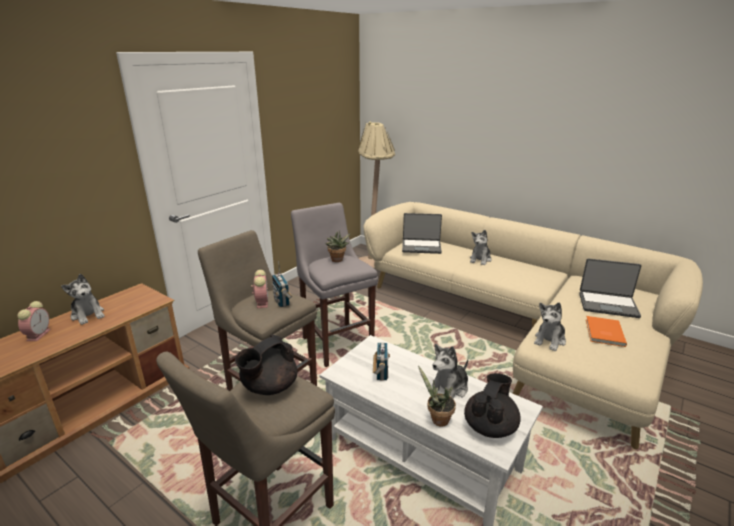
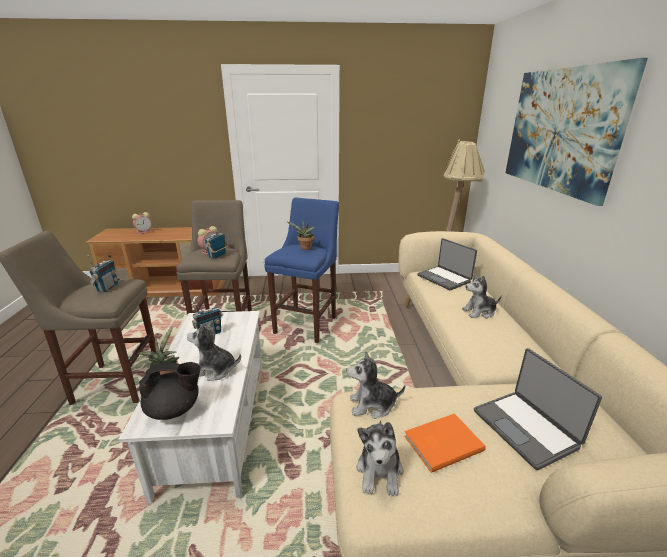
camera: 50 degrees right, 0 degrees up
(88, 315) = (172, 231): plush toy -> plush toy (380, 471)
(269, 387) = (107, 288): black teapot -> radio
(336, 342) = (307, 324): grey stool -> blue stool
(478, 110) = (560, 130): none -> picture

